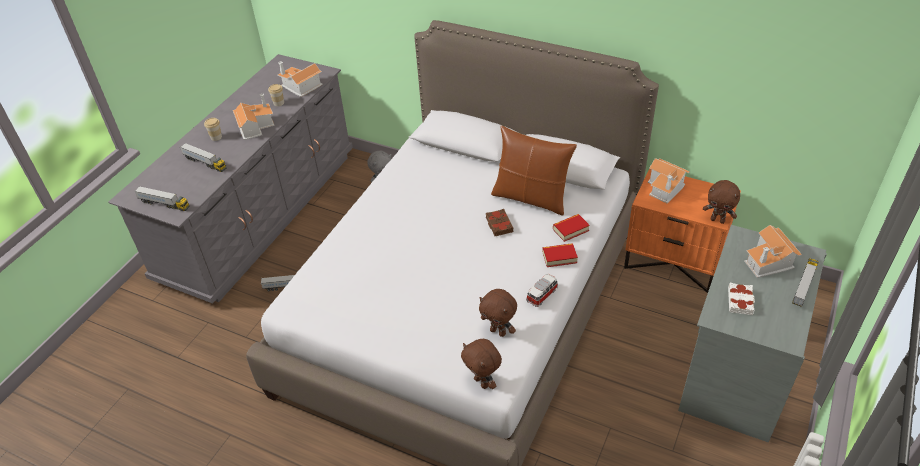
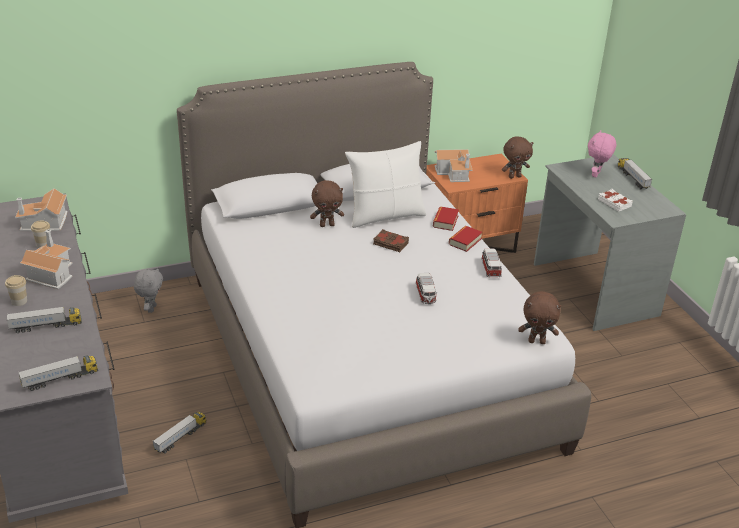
camera: 50 degrees left, 10 degrees down
(459, 285) = (425, 295): none -> toy car
(498, 331) = (499, 306): brown plush toy -> brown plush toy (327, 225)
(531, 198) = (385, 216): brown pillow -> white pillow
(769, 262) = (596, 175): toy house -> pink plush toy

